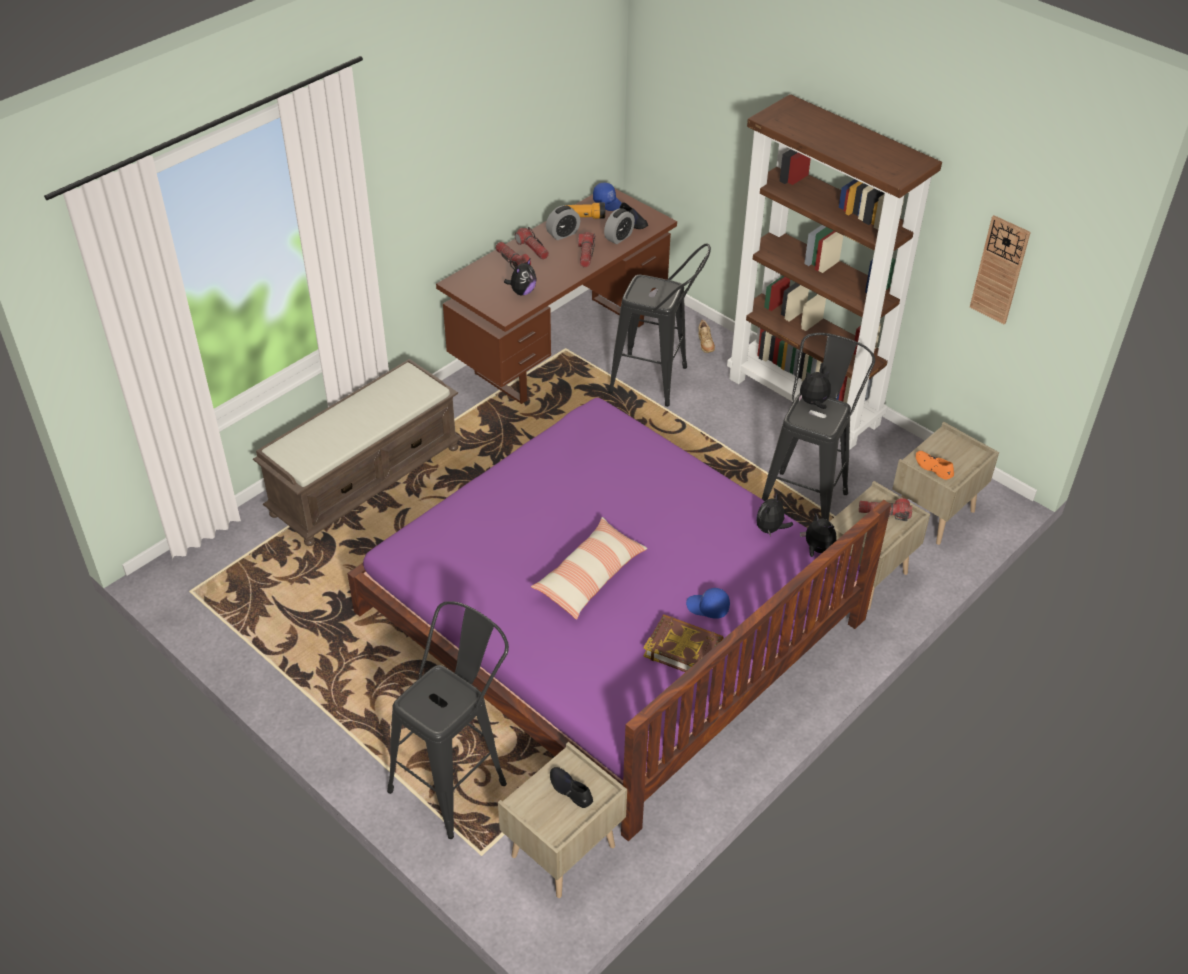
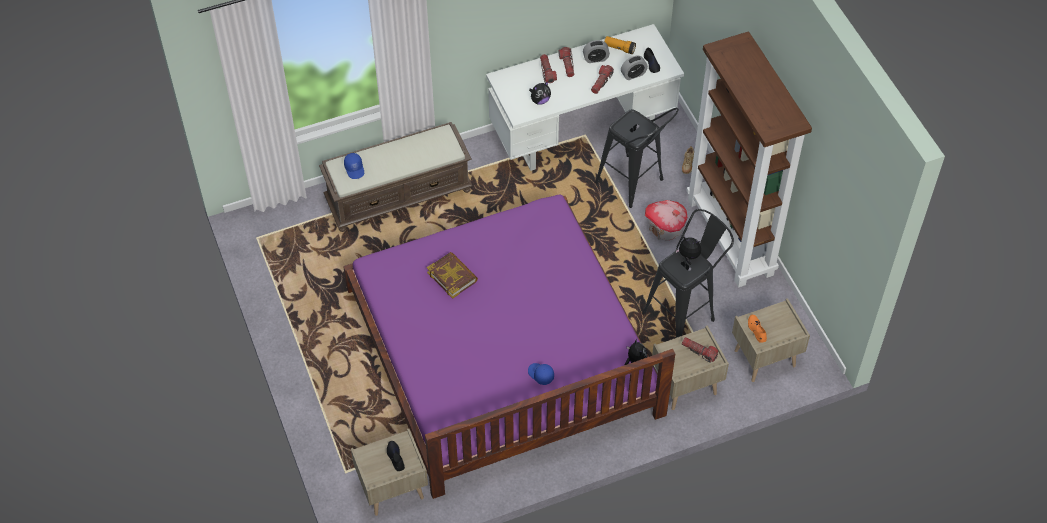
camera: 25 degrees right, 10 degrees up
(456, 779) = (354, 422): black stool -> none
(560, 347) = (582, 132): brown desk -> white desk
(589, 576) = (480, 326): pillow -> none
(608, 202) = (644, 40): blue cap -> blue cap (355, 169)
(683, 649) = (509, 396): book -> book (452, 276)
(723, 415) = (665, 228): none -> toy house
(770, 529) = (614, 335): plush toy -> none
(1000, 270) = (836, 214): wall clock -> none

